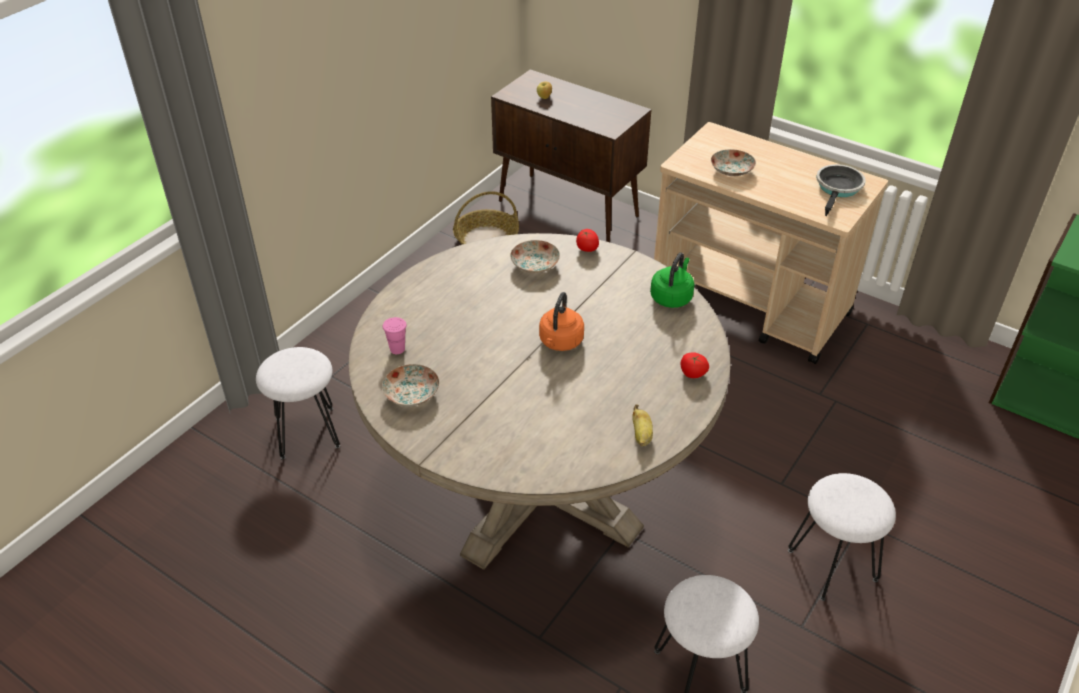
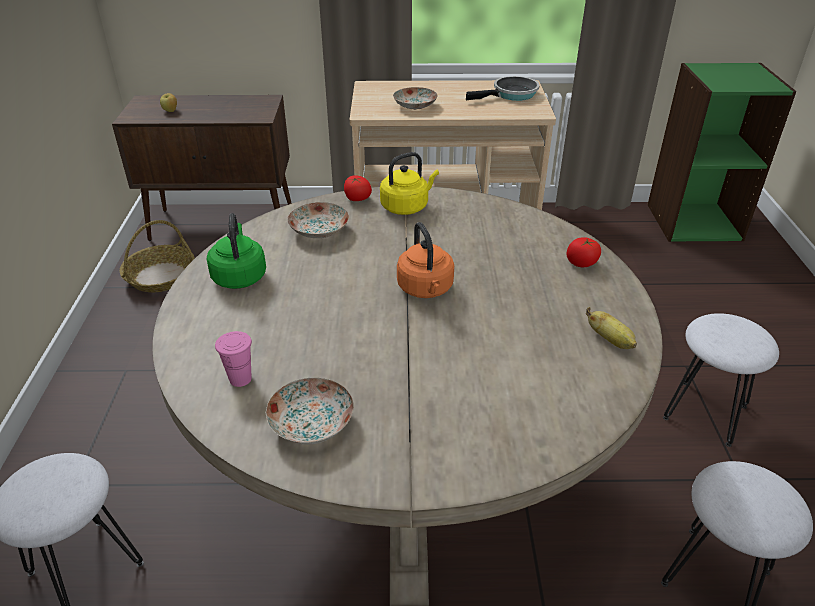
camera: 35 degrees left, 5 degrees down
(616, 270) = (406, 207): none -> yellow kettle
(672, 297) = (483, 209): green kettle -> green kettle (239, 276)
(838, 189) = (512, 94): frying pan -> frying pan turned 75 degrees clockwise

